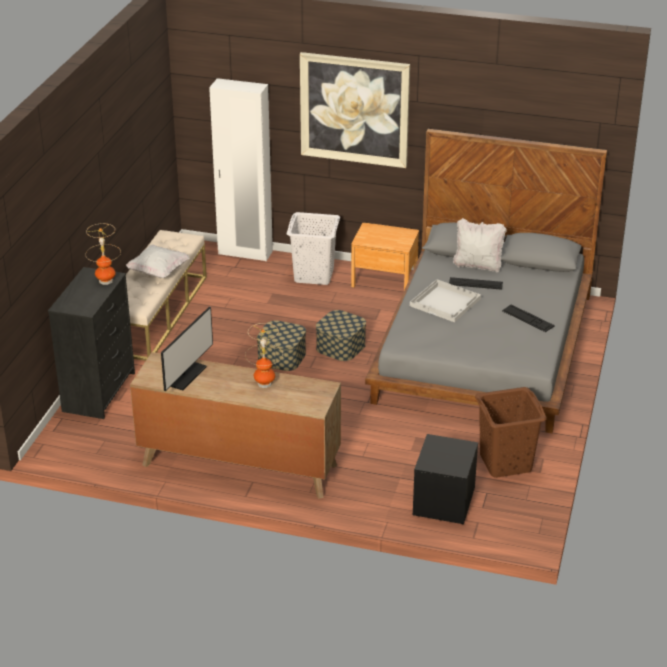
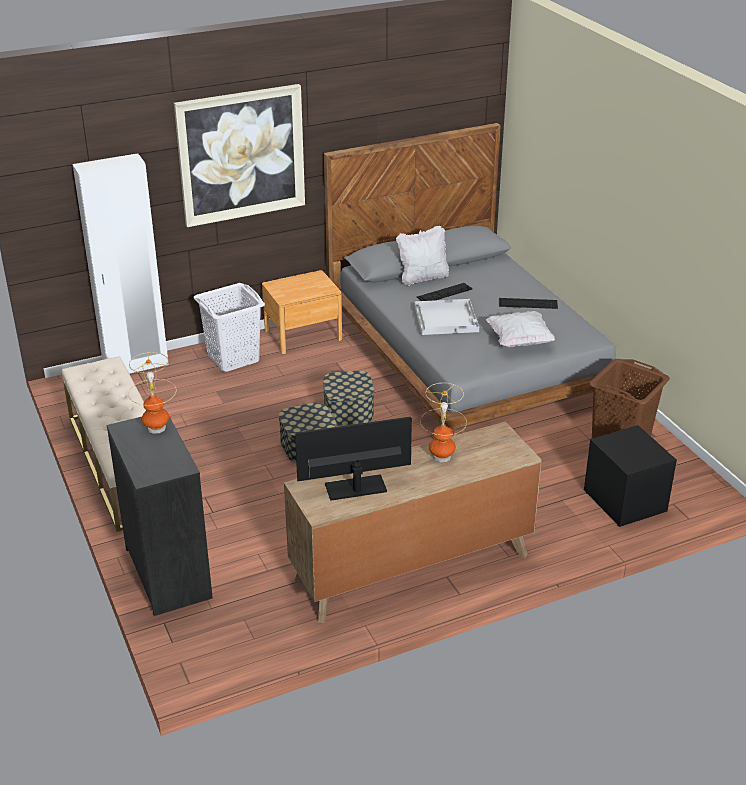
camera: 40 degrees left, 0 degrees up
(158, 272) = (123, 410): white pillow -> white pillow (519, 341)
(185, 375) = (355, 488): monitor -> monitor turned 90 degrees counterclockwise

